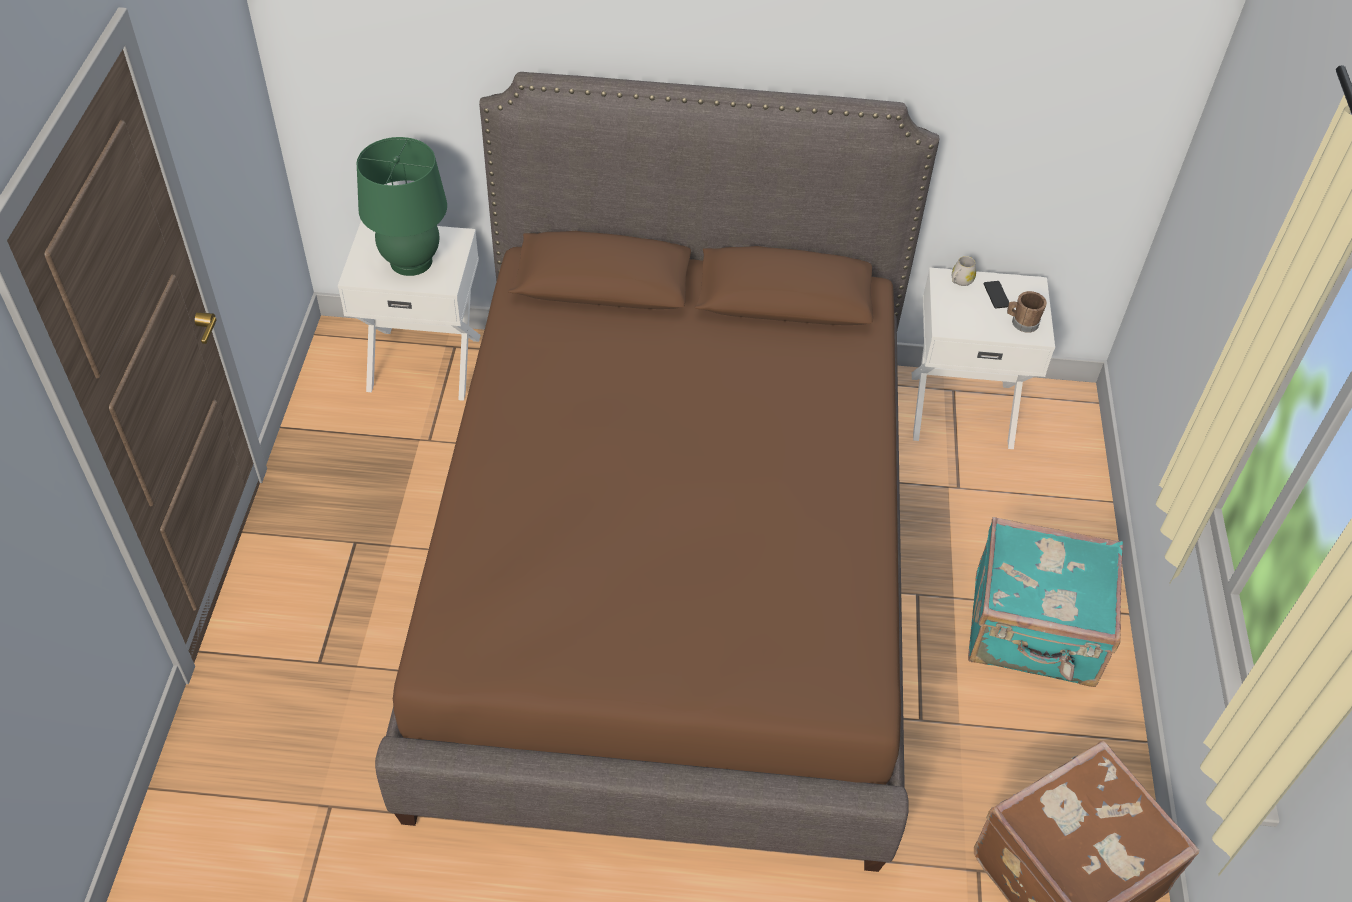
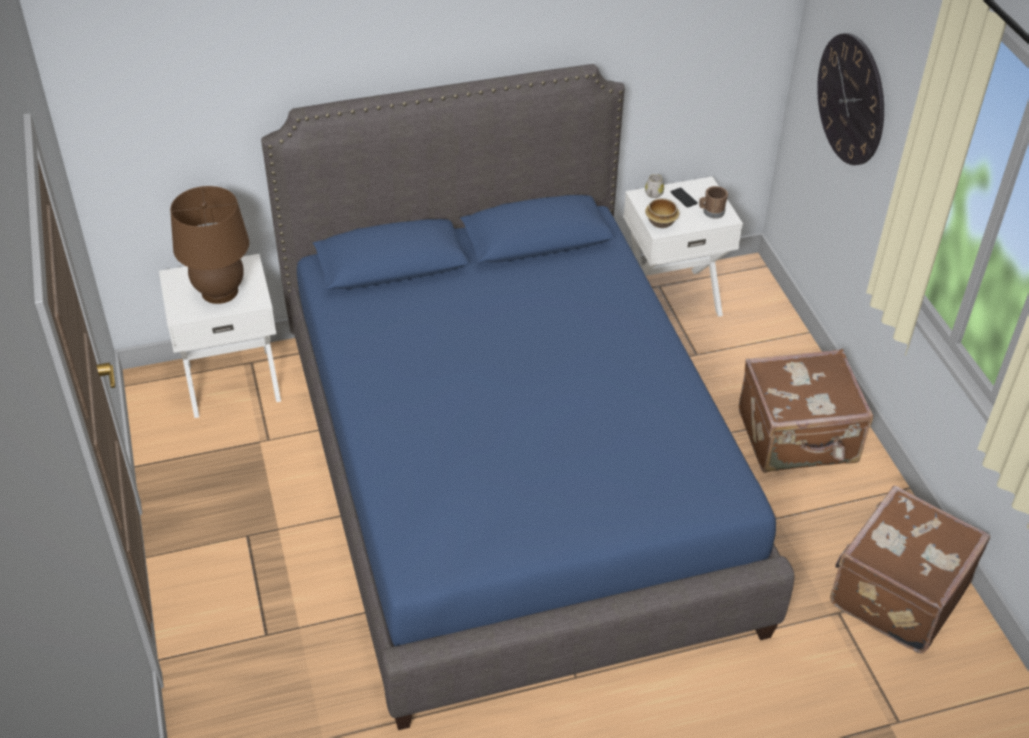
camera: 20 degrees left, 5 degrees down
(411, 261) = (220, 291): green table lamp -> brown table lamp
(671, 569) = (512, 477): brown bed -> blue bed
(953, 318) = (661, 222): none -> bowl
(1034, 631) = (798, 438): turquoise suitcase -> brown suitcase
(1219, 231) = (851, 99): none -> wall clock

